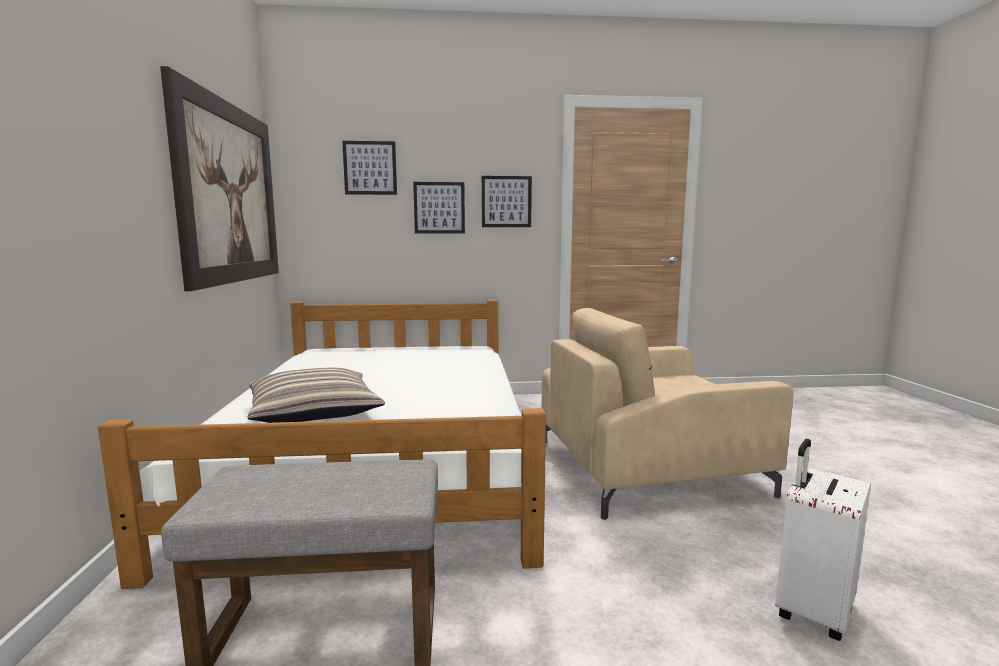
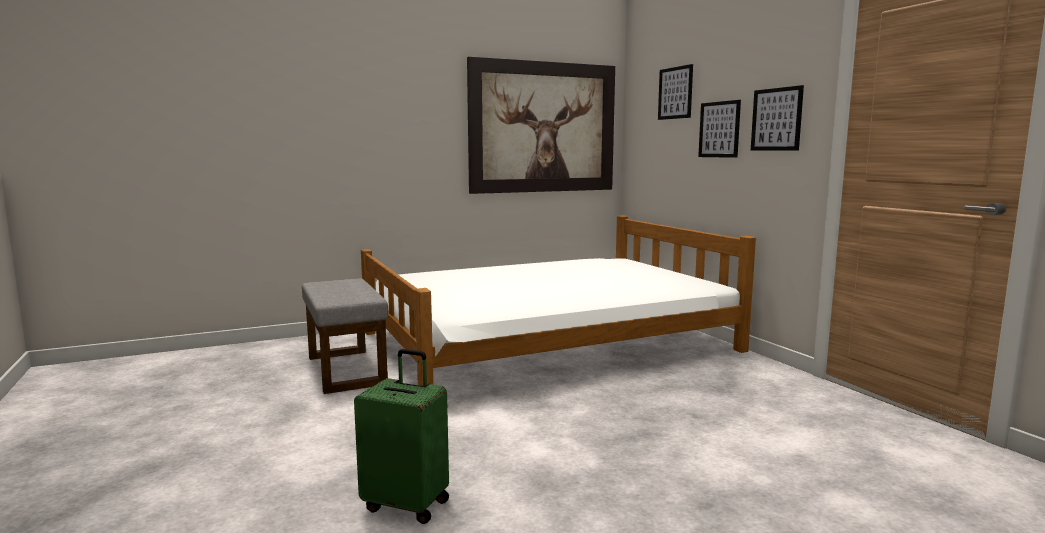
camera: 70 degrees right, 0 degrees up
(314, 411) = (465, 279): pillow -> none
(648, 467) = (638, 433): beige armchair -> none
(812, 610) = (407, 504): white suitcase -> green suitcase

